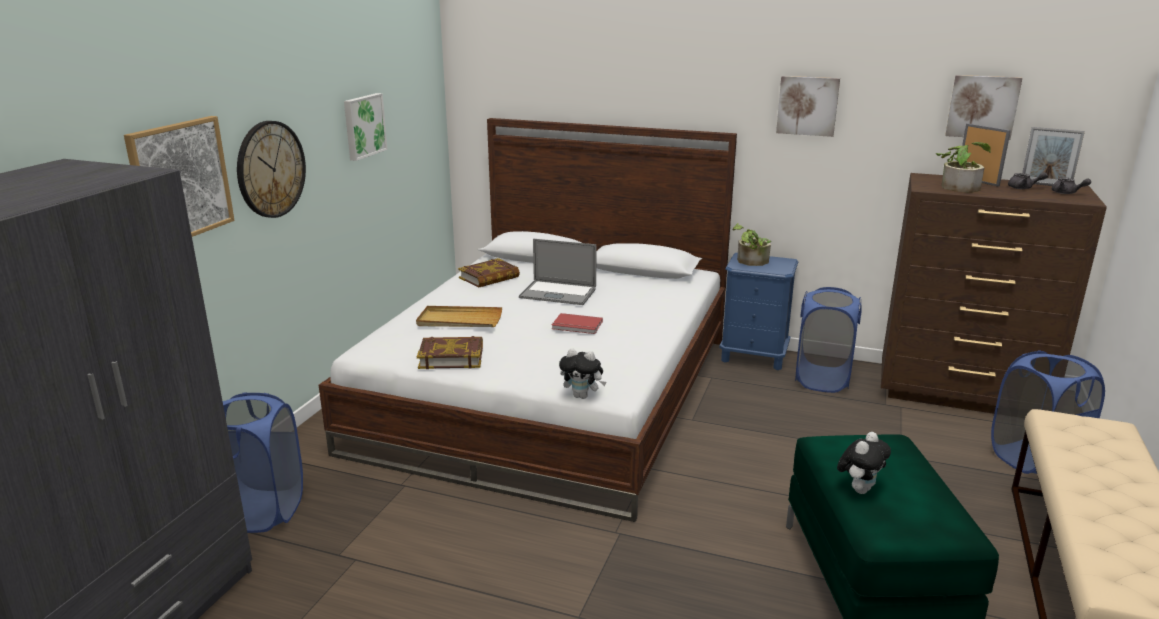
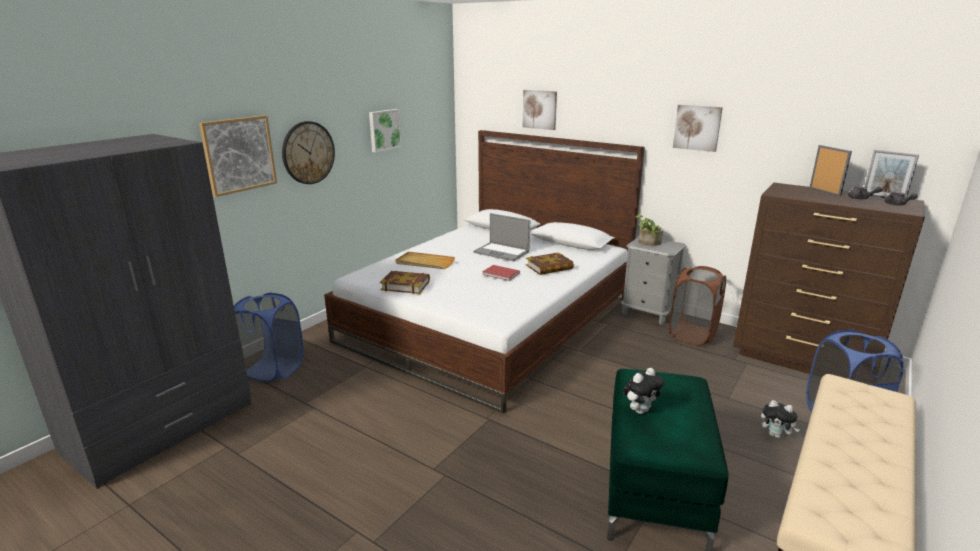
camera: 15 degrees right, 0 degrees up
(489, 277) = (462, 238): book -> book (549, 267)
(582, 396) = (476, 320): plush toy -> plush toy (775, 435)
(754, 356) = (648, 313): blue nightstand -> grey nightstand
(822, 379) = (692, 335): blue laundry basket -> brown laundry basket
(958, 186) = (804, 194): potted plant -> none
(982, 107) = (835, 132): picture -> picture (540, 109)

